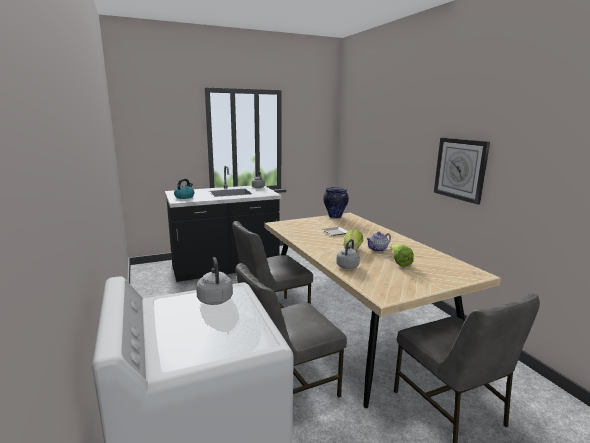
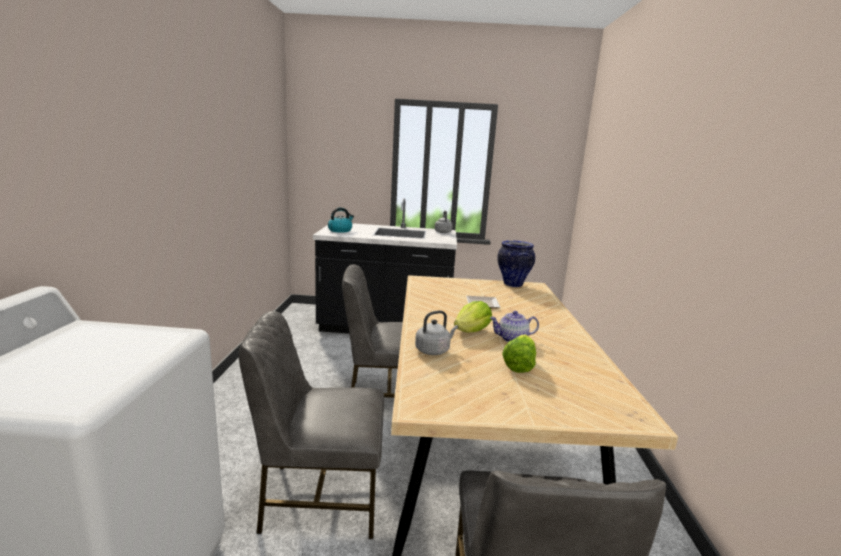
camera: 25 degrees right, 0 degrees up
(215, 298) = (134, 339): grey kettle -> none
(460, 169) = (702, 232): wall clock -> none

